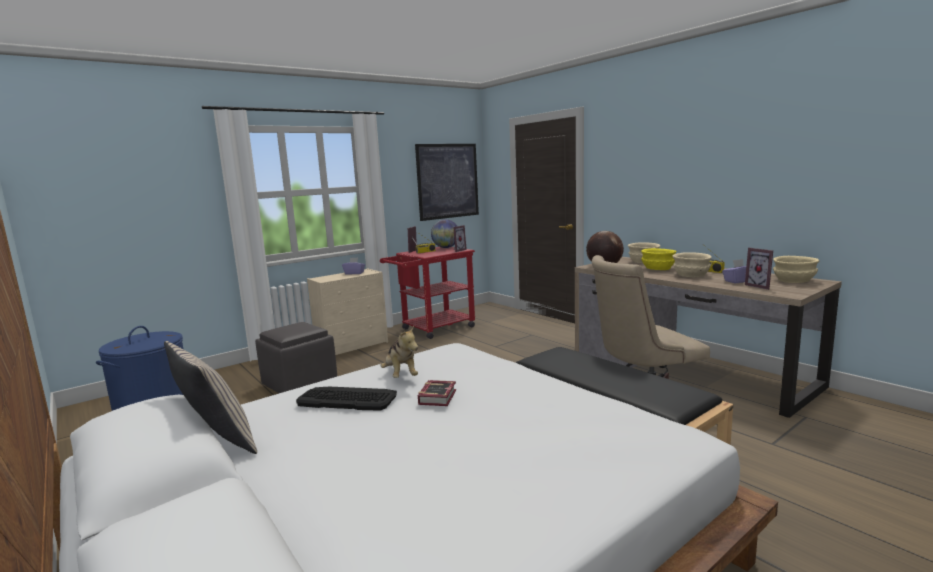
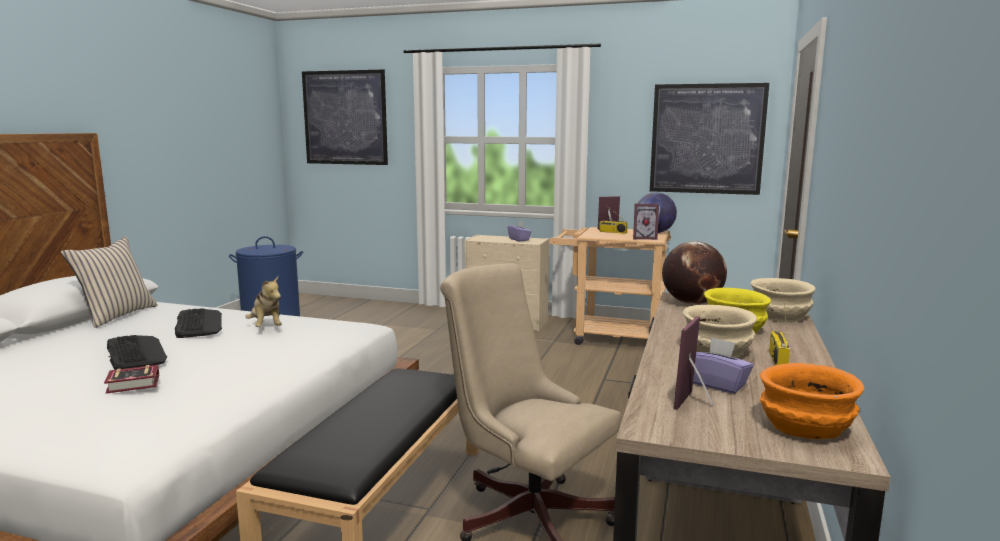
camera: 55 degrees right, 0 degrees up
(117, 180) = (345, 118): none -> picture
(299, 384) = (397, 334): grey ottoman -> none
(400, 375) = (266, 327): plush toy -> plush toy turned 60 degrees counterclockwise
(410, 430) = (135, 353): none -> keyboard
(433, 329) = (609, 337): red cart -> beige cart
(439, 396) = (217, 348): book -> book (135, 384)
(794, 280) = (805, 428): beige bowl -> orange bowl

